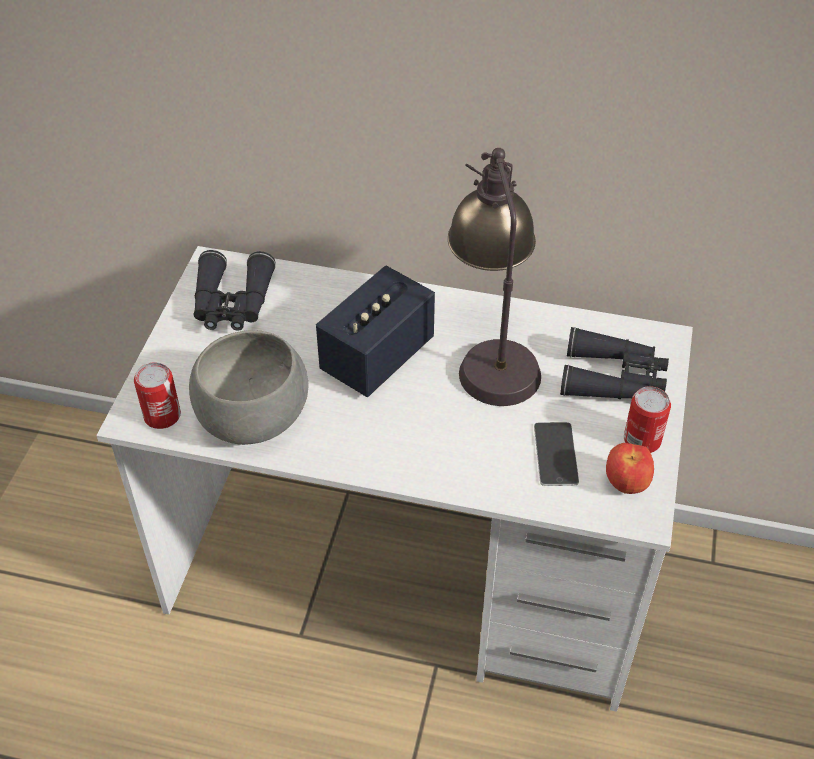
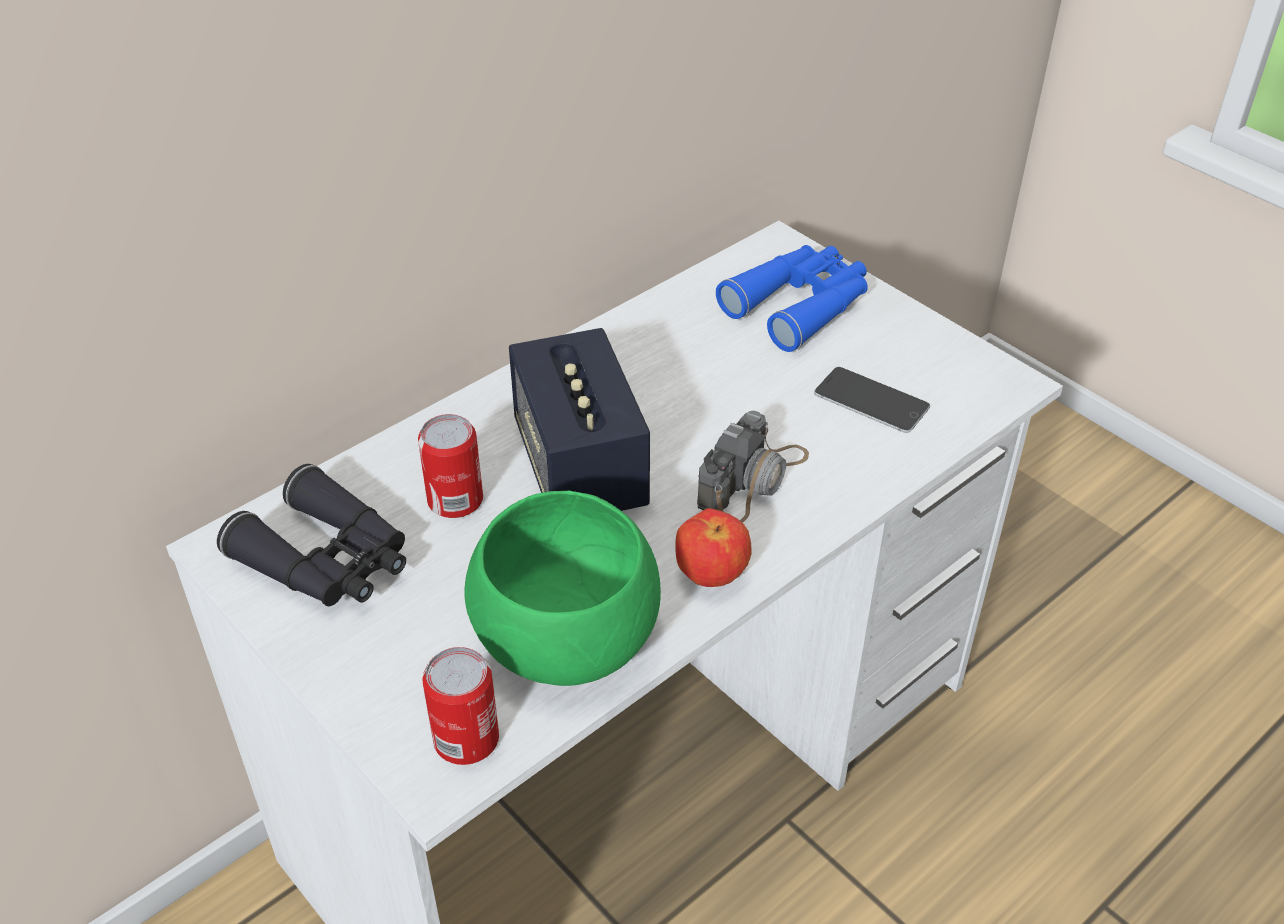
camera: 55 degrees left, 5 degrees down
(253, 418) = (568, 638): grey bowl -> green bowl
(434, 432) = (753, 479): none -> camera
(491, 351) = (669, 371): table lamp -> none
(613, 378) = (800, 306): black binoculars -> blue binoculars
(626, 485) = (958, 372): apple -> apple (711, 576)
(642, 440) = (905, 330): can -> can (455, 500)

